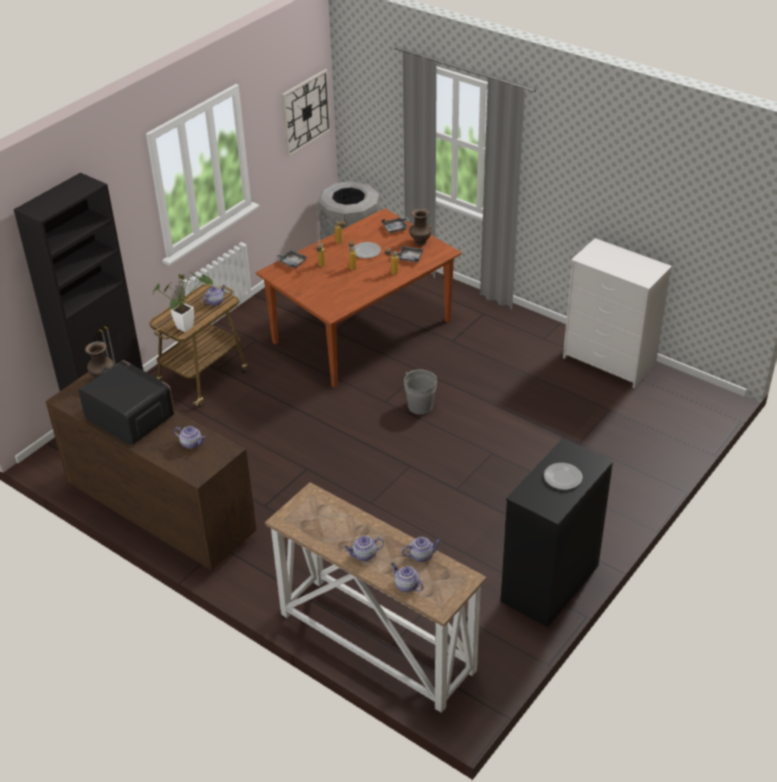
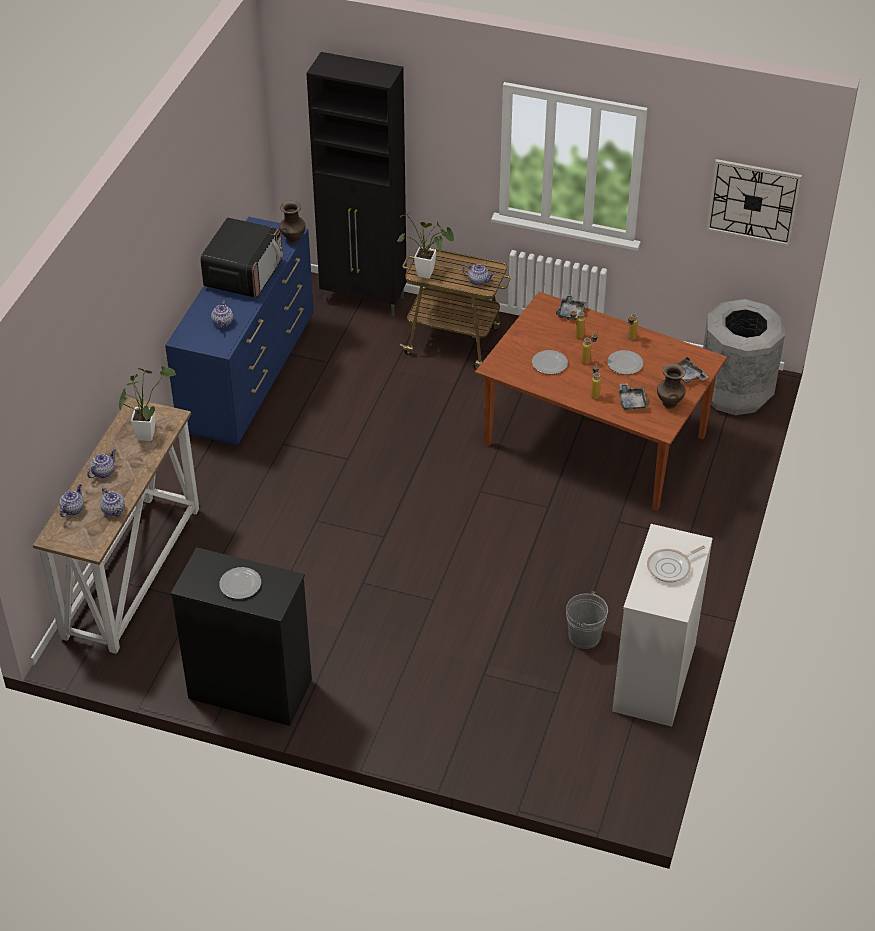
camera: 70 degrees right, 5 degrees up
(160, 511) = (249, 376): brown dresser -> blue dresser
(324, 516) = (147, 432): none -> potted plant
(344, 285) = (549, 363): none -> plate
(364, 555) = (103, 472): teapot -> teapot turned 75 degrees clockwise
(420, 406) = (485, 522): grey bucket -> grey bucket (584, 637)
(618, 260) = (671, 567): none -> frying pan

